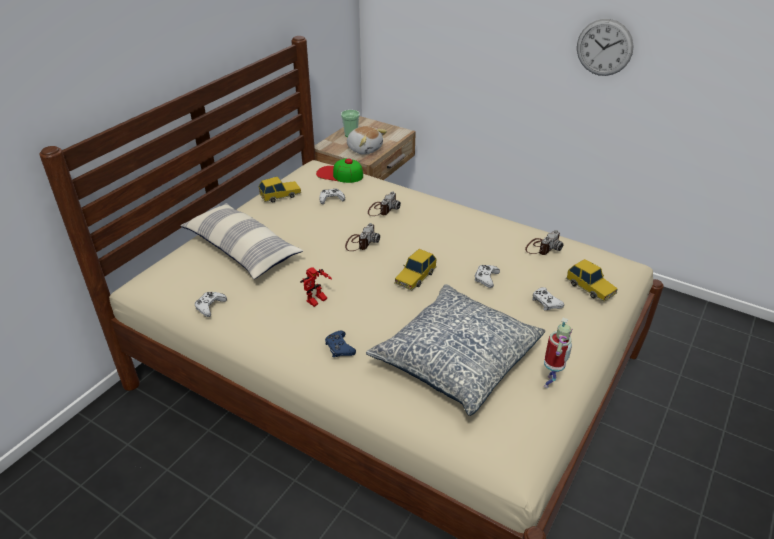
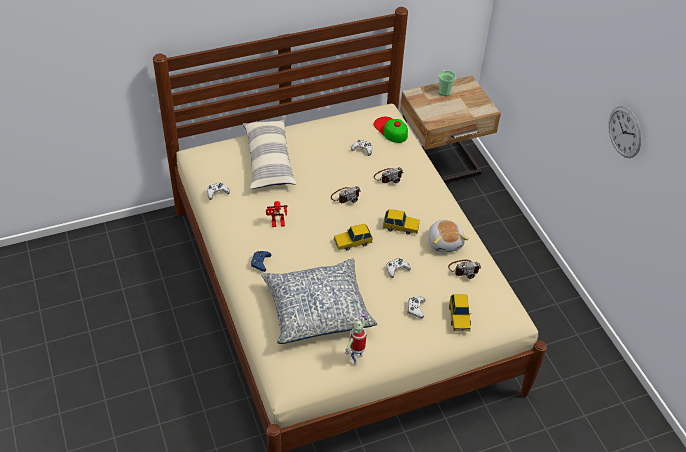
camera: 35 degrees right, 10 degrees up
(280, 195) = (333, 128): toy car -> toy car (401, 226)
(364, 149) = (440, 112): plush toy -> plush toy (445, 242)
(551, 382) = (356, 357): toy robot -> toy robot turned 150 degrees clockwise

